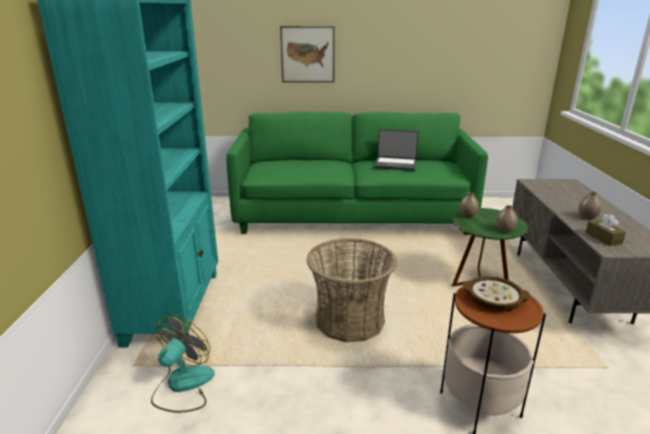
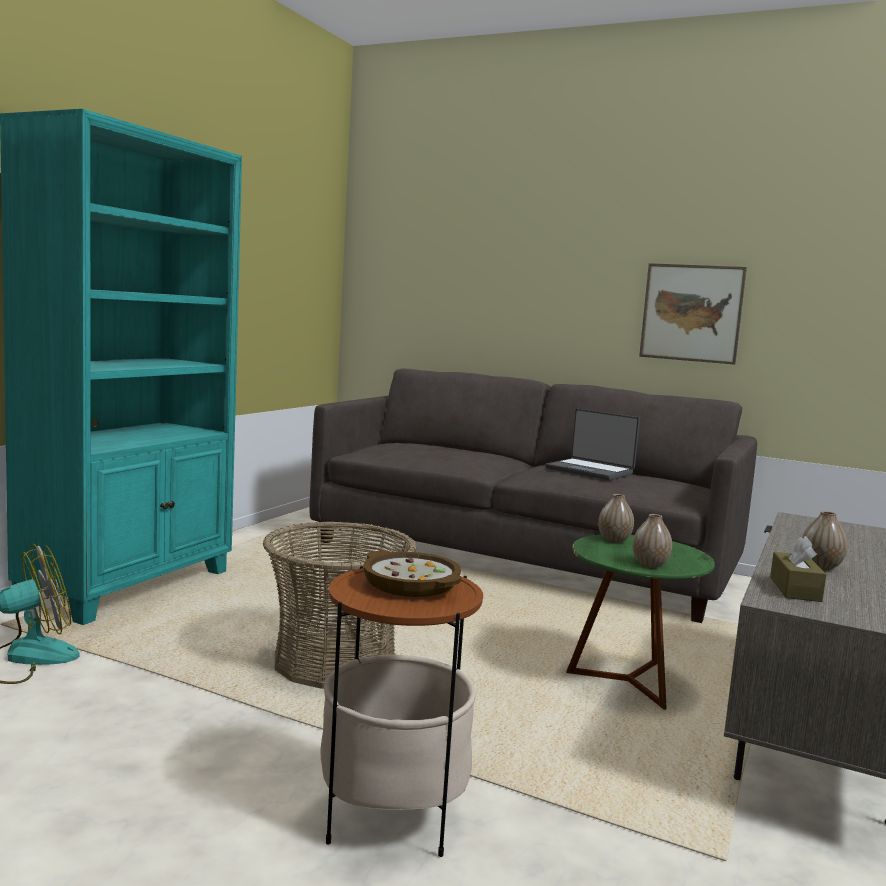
camera: 25 degrees right, 15 degrees down
(307, 54) = (501, 289): picture -> picture (691, 313)
(352, 215) = (521, 559): green sofa -> grey sofa

